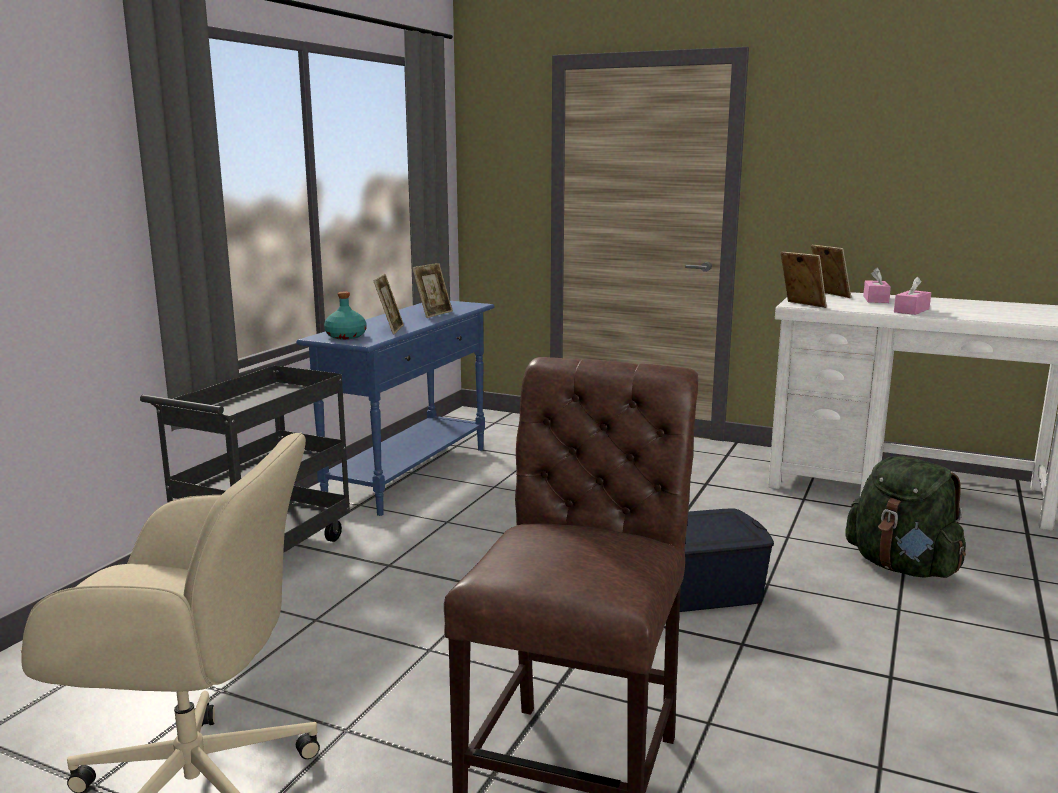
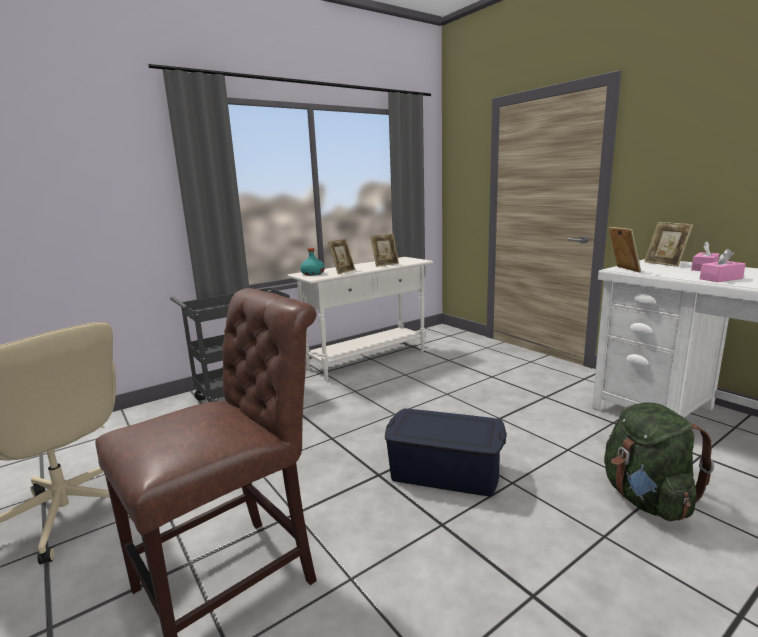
camera: 30 degrees right, 0 degrees up
(410, 474) = (368, 359): blue console table -> white console table
(828, 295) = (665, 264): picture frame -> picture frame turned 150 degrees clockwise

